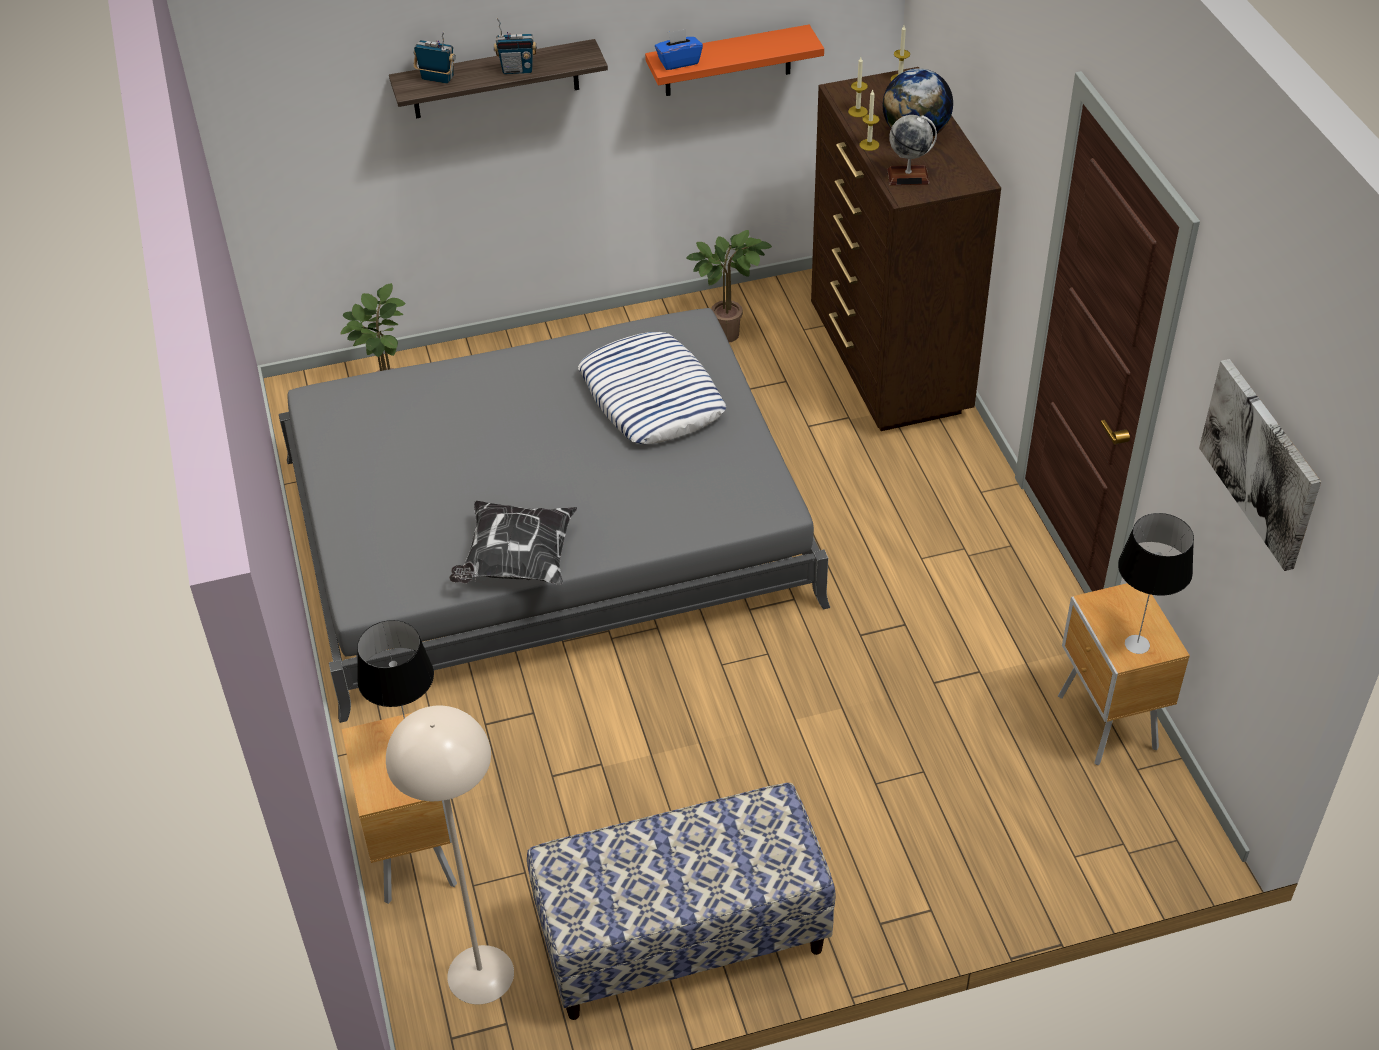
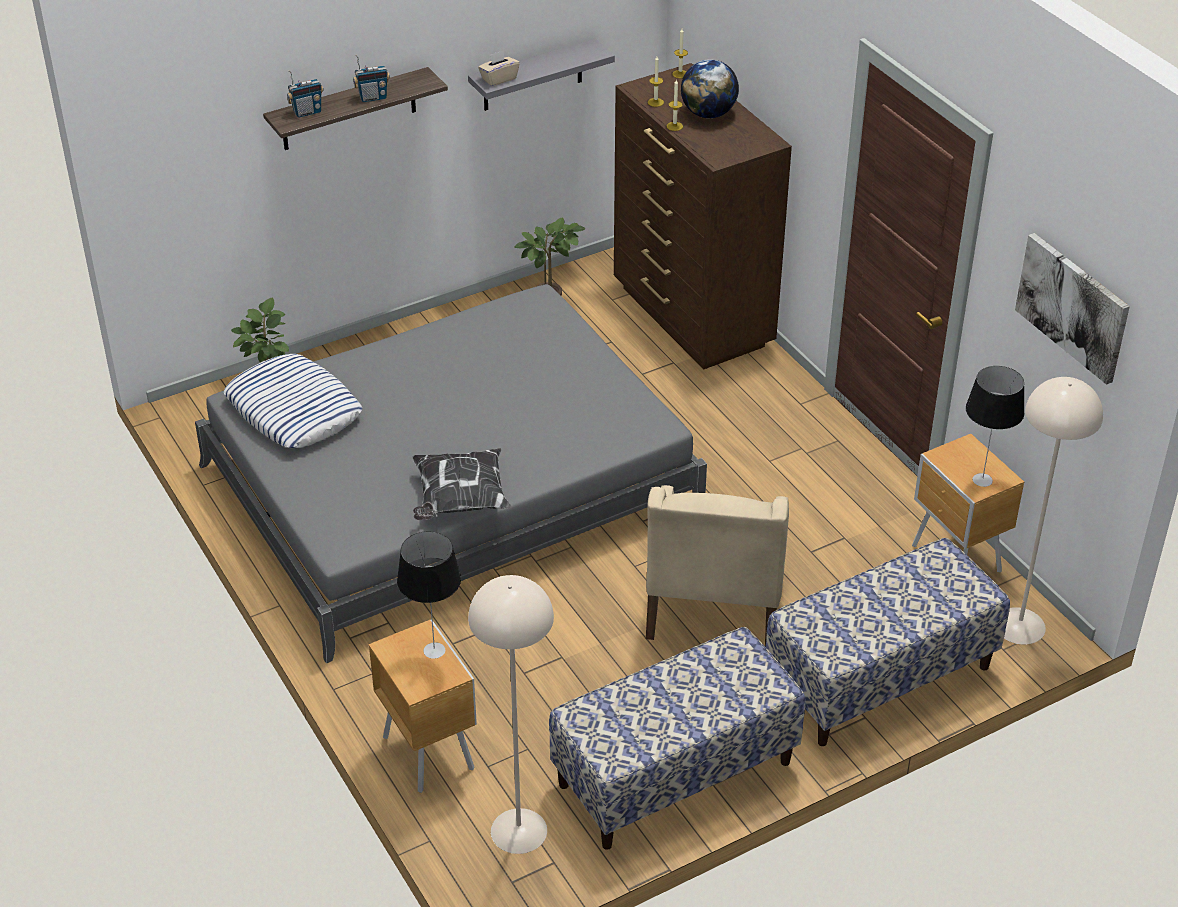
camera: 15 degrees left, 5 degrees down
(437, 79) = (307, 112): radio -> radio turned 150 degrees clockwise
(651, 397) = (525, 358): pillow -> pillow (293, 410)
(678, 62) = (499, 79): blue tissue box -> beige tissue box
(728, 61) = (532, 76): orange shelf -> grey shelf
(797, 730) = (713, 604): none -> beige armchair
(908, 176) = (715, 146): globe -> none
(965, 862) = (880, 678): none -> bench
(1158, 825) = (1019, 626): none -> beige floor lamp

